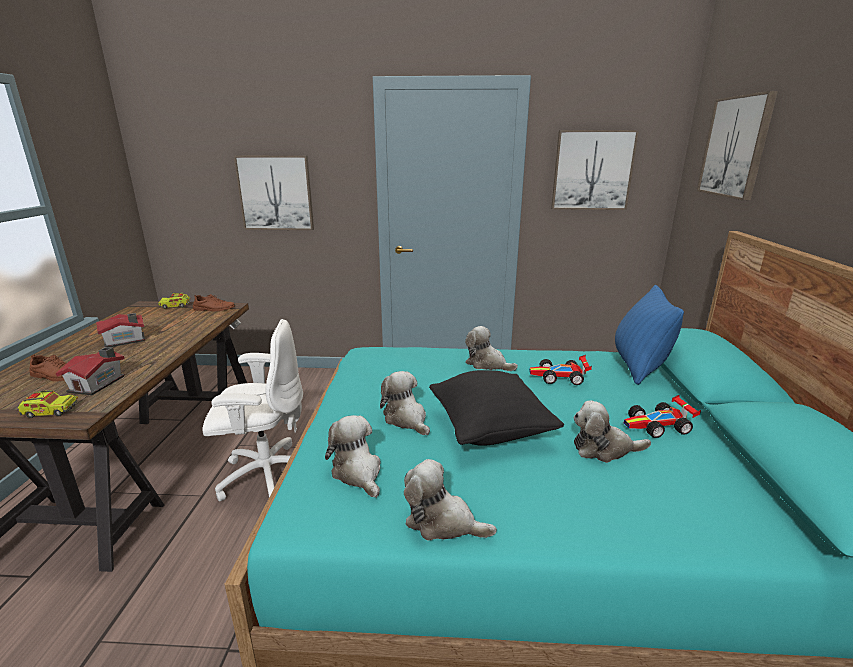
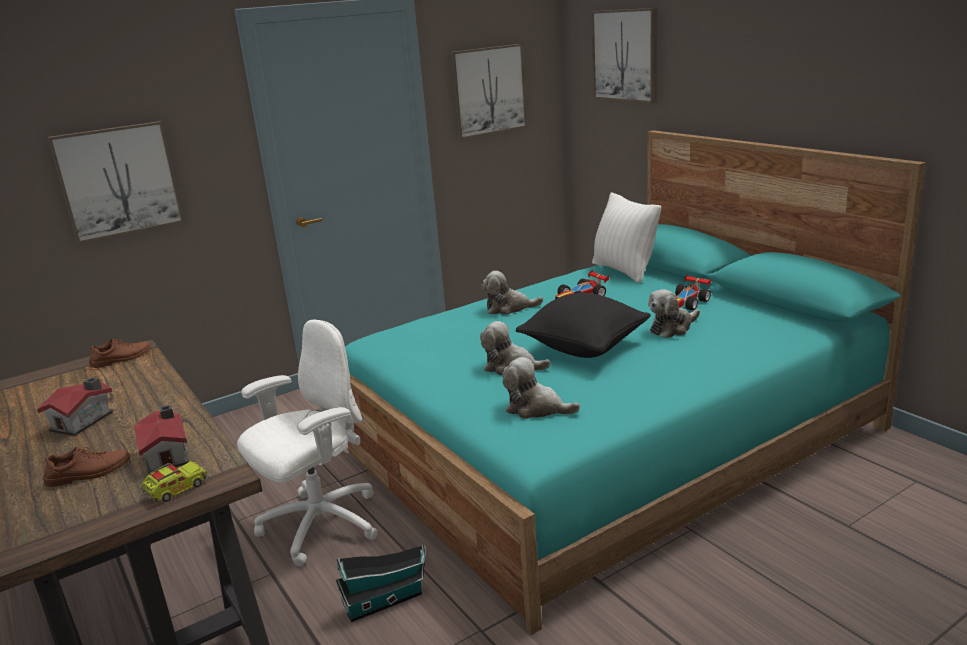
camera: 35 degrees left, 0 degrees up
(175, 306) = (51, 374): toy truck -> none
(219, 567) = (386, 601): none -> toy house
(442, 522) = (637, 404): plush toy -> none
(638, 366) = (624, 271): blue pillow -> white pillow

